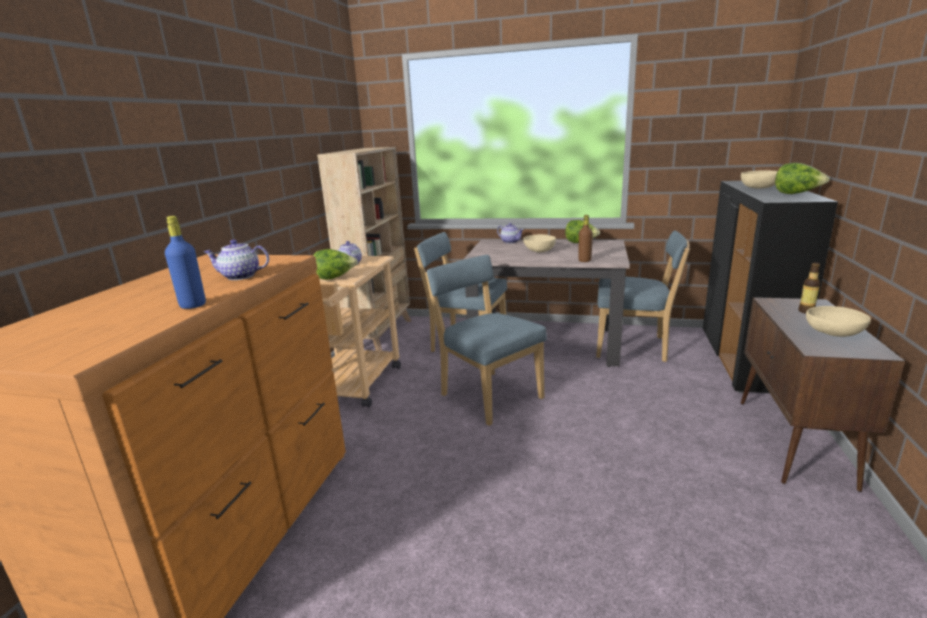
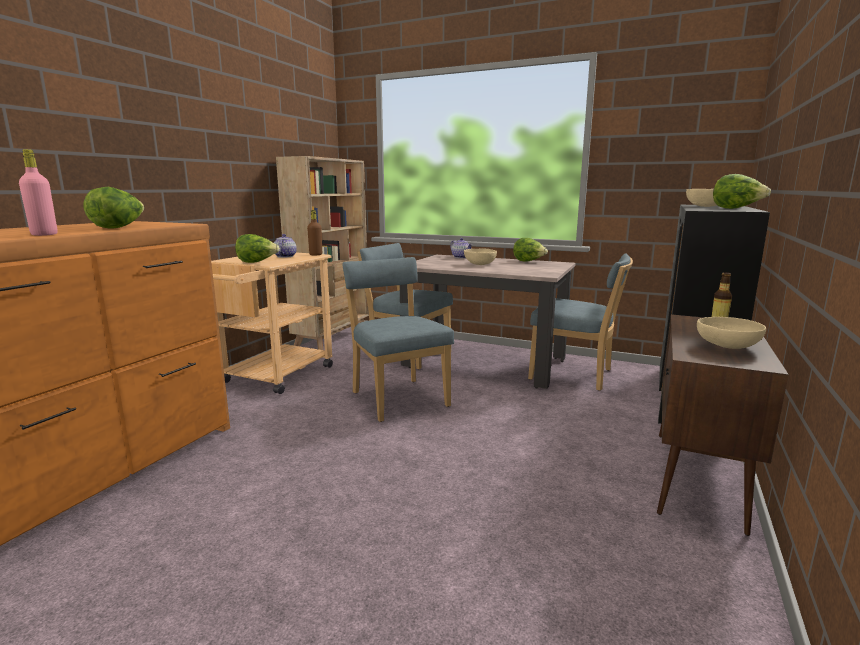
camera: 10 degrees right, 5 degrees down
(193, 305) = (44, 234): blue bottle -> pink bottle
(239, 276) = (119, 227): teapot -> lettuce
(584, 260) = (515, 272): brown bottle -> brown bottle (316, 254)

